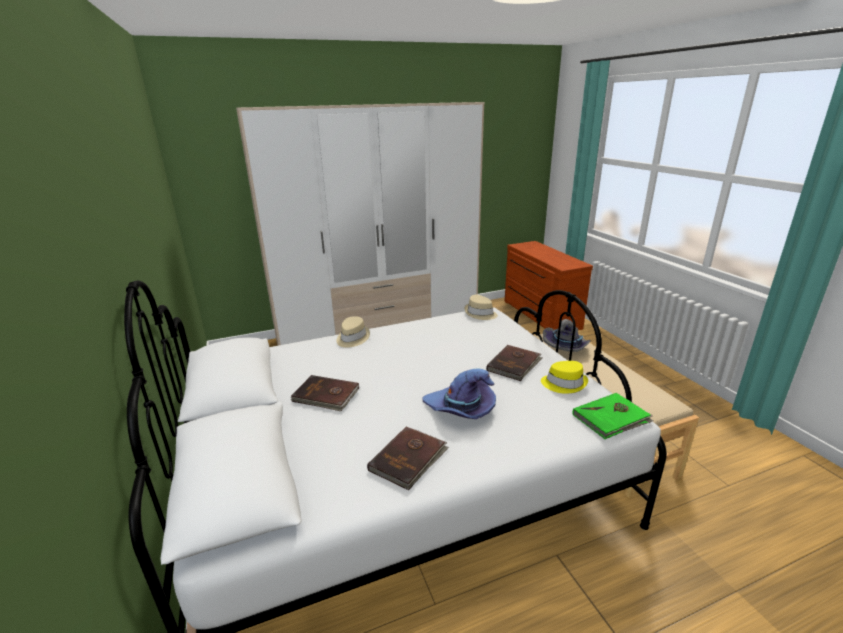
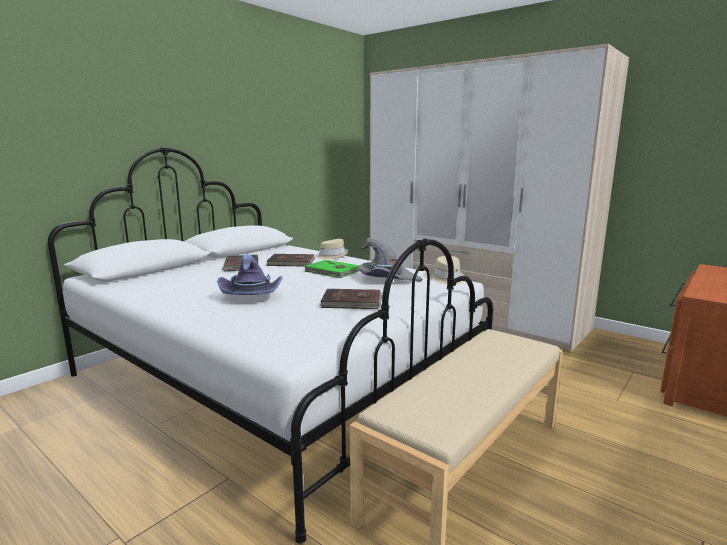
camera: 60 degrees right, 10 degrees down
(409, 459) = (174, 294): brown book -> brown book (291, 263)
(564, 383) = (336, 323): yellow hat -> none
(566, 347) = (499, 350): grey hat -> grey hat (387, 279)
(611, 418) = (282, 349): green book -> green book (332, 271)

